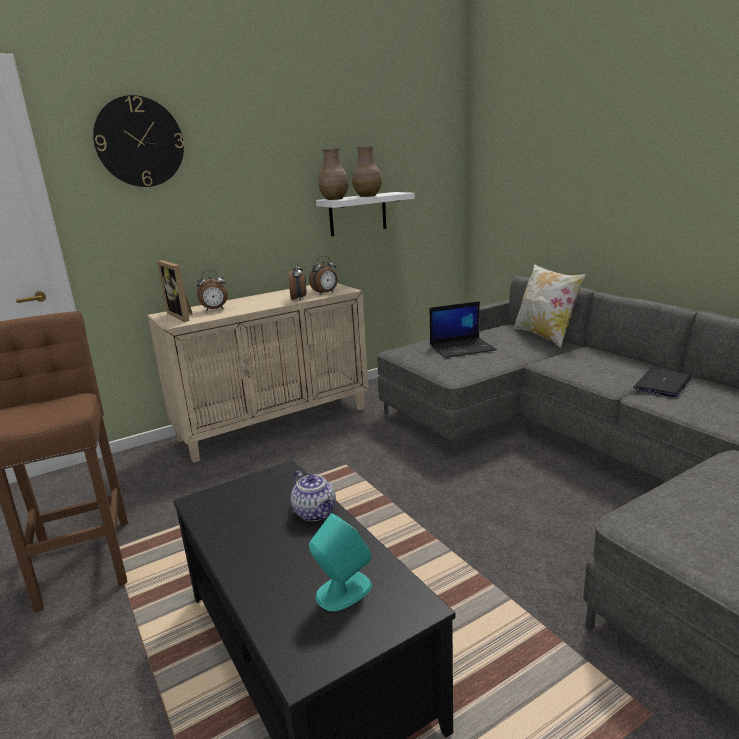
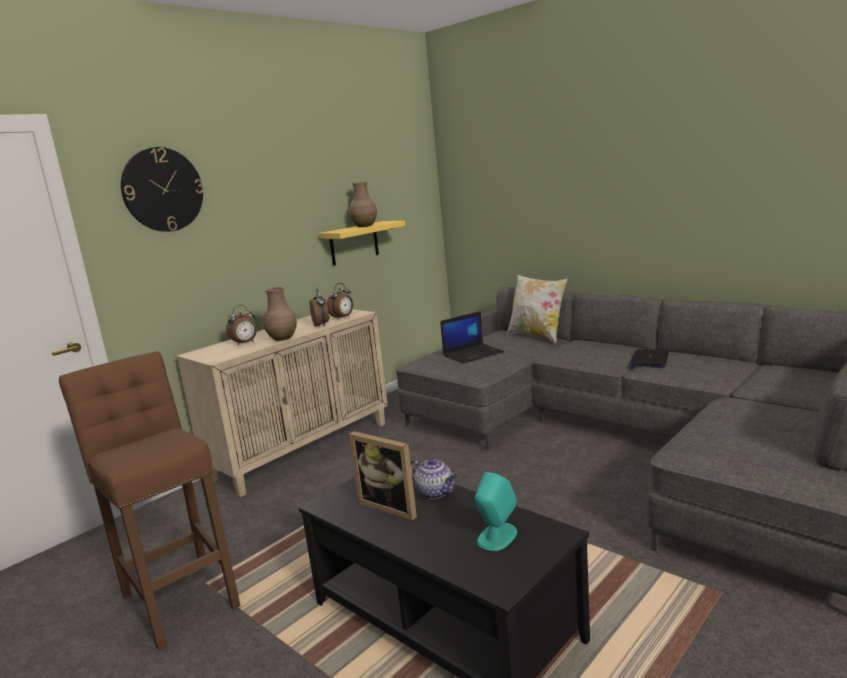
camera: 15 degrees left, 5 degrees down
(183, 315) = (218, 351): picture frame -> picture frame (392, 506)
(334, 199) = (337, 231): brown vase -> brown vase (282, 338)
(358, 214) = (354, 243): white shelf -> yellow shelf

